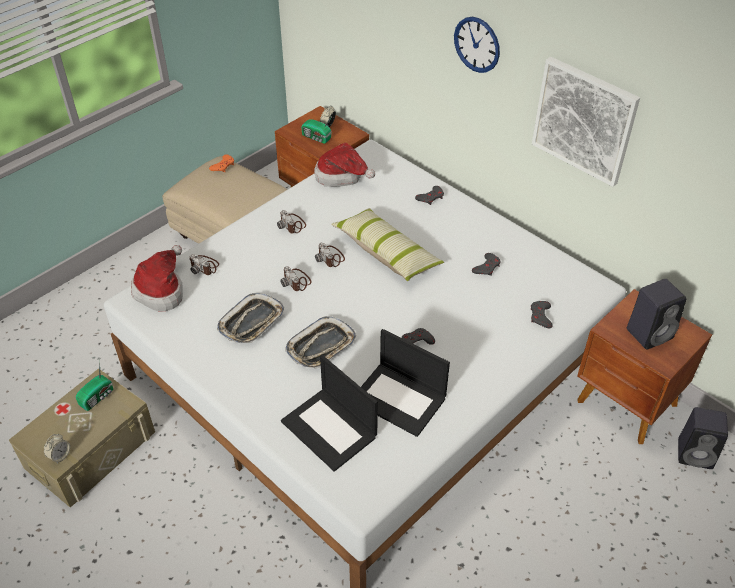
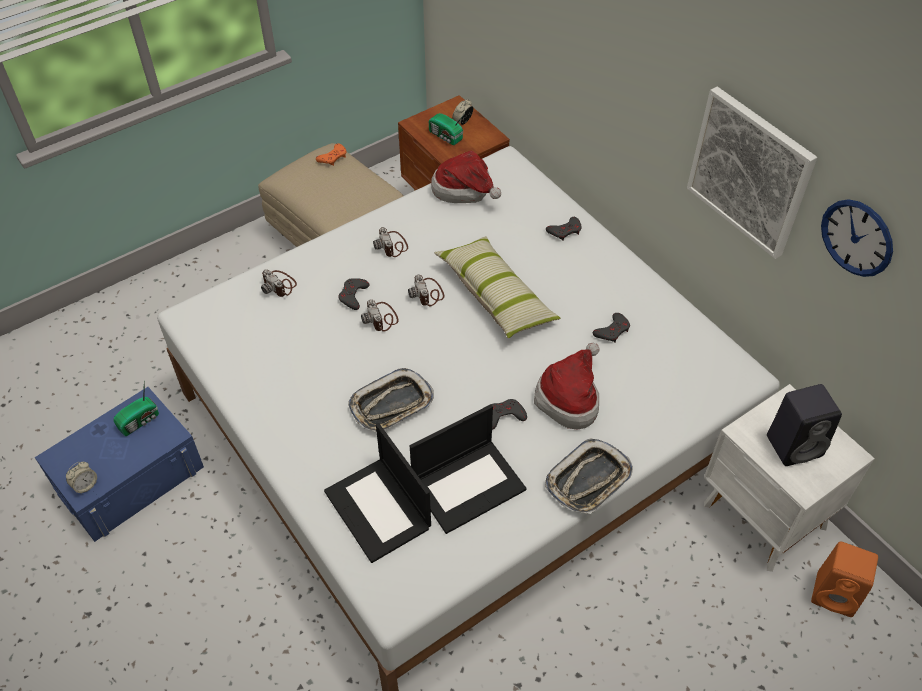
camera: 10 degrees right, 5 degrees up
(90, 449) = (129, 477): beige storage box -> blue storage box
(162, 290) = (225, 308): hat -> hat (569, 398)
(252, 322) = (318, 363): tray -> tray (588, 480)
(400, 399) = (469, 484): laptop -> laptop turned 75 degrees counterclockwise
(477, 44) = (634, 55): wall clock -> wall clock (857, 237)
(540, 316) = (663, 404): grey game controller -> grey game controller (353, 296)
(626, 405) = (763, 518): brown nightstand -> white nightstand
(696, 454) = (836, 594): black speaker -> orange speaker

